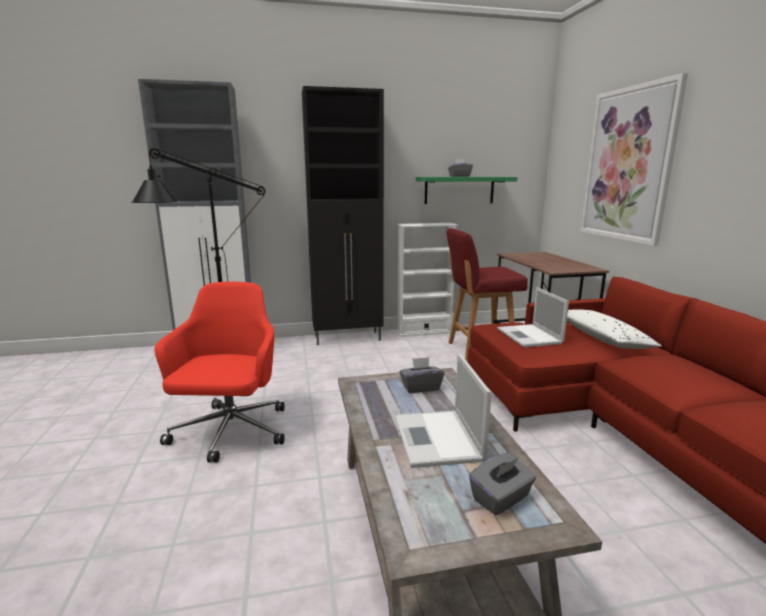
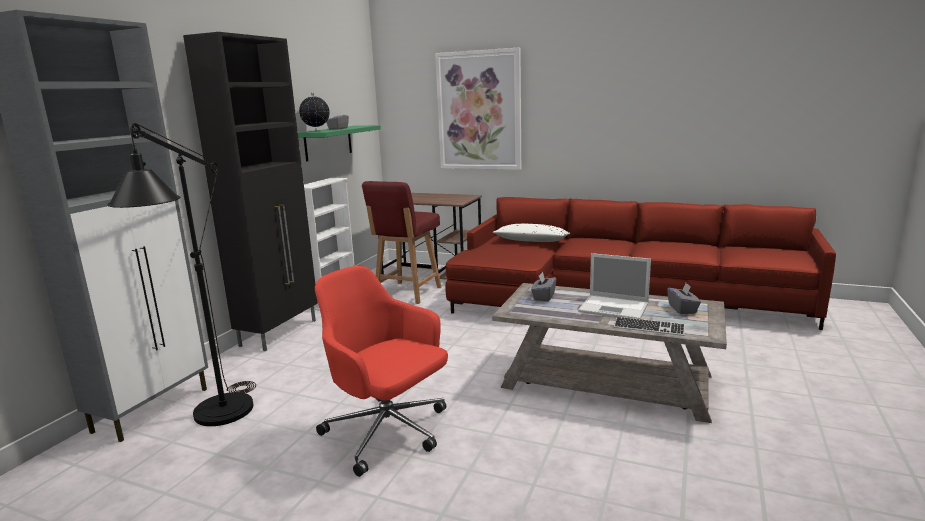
camera: 55 degrees left, 0 degrees up
(389, 481) = (649, 328): none -> keyboard
(430, 176) = (316, 131): none -> globe
(530, 336) = (501, 253): laptop -> none

